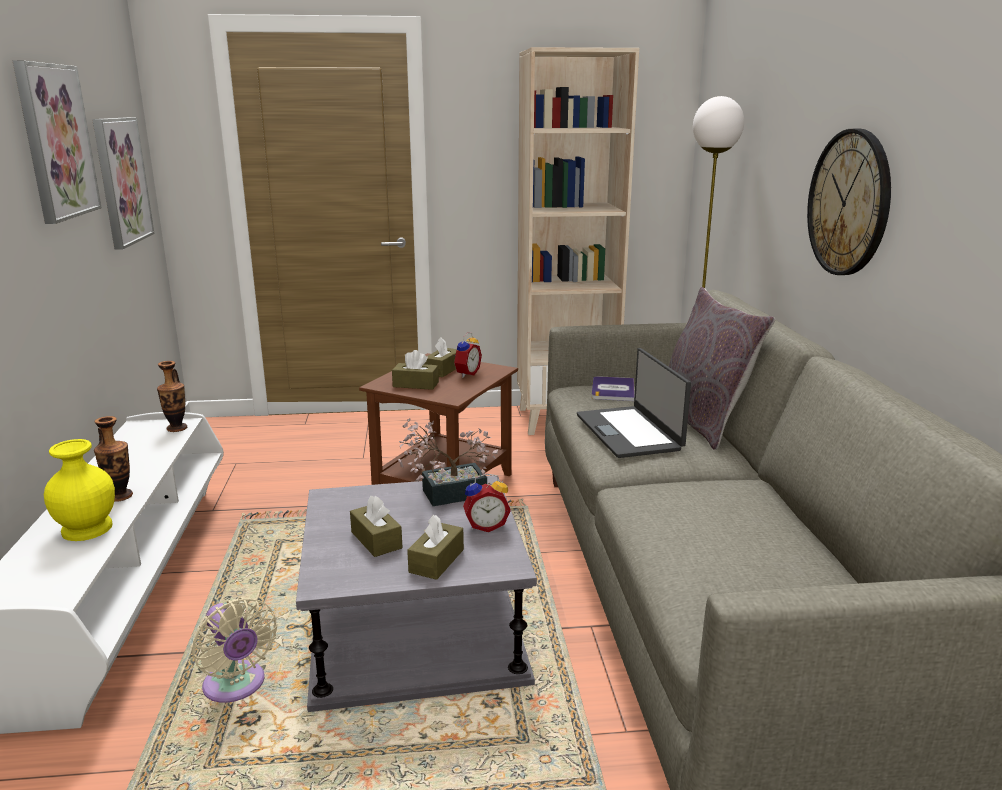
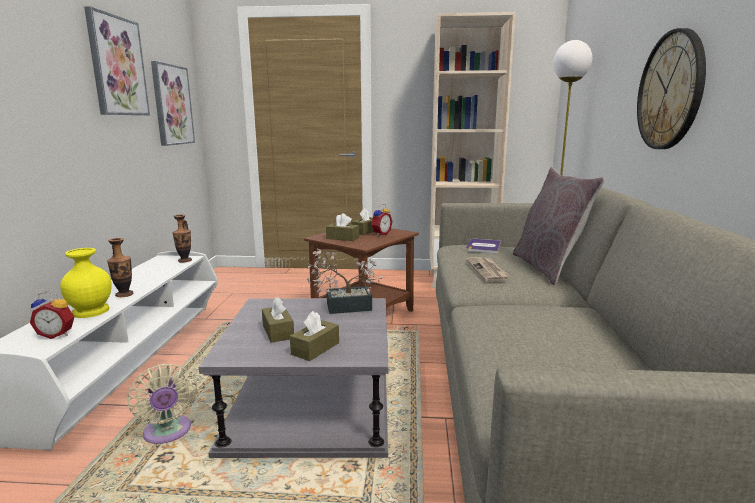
camera: 10 degrees right, 5 degrees down
(486, 526) = (363, 328): alarm clock -> alarm clock (57, 334)
(629, 432) = (487, 271): laptop -> newspaper

